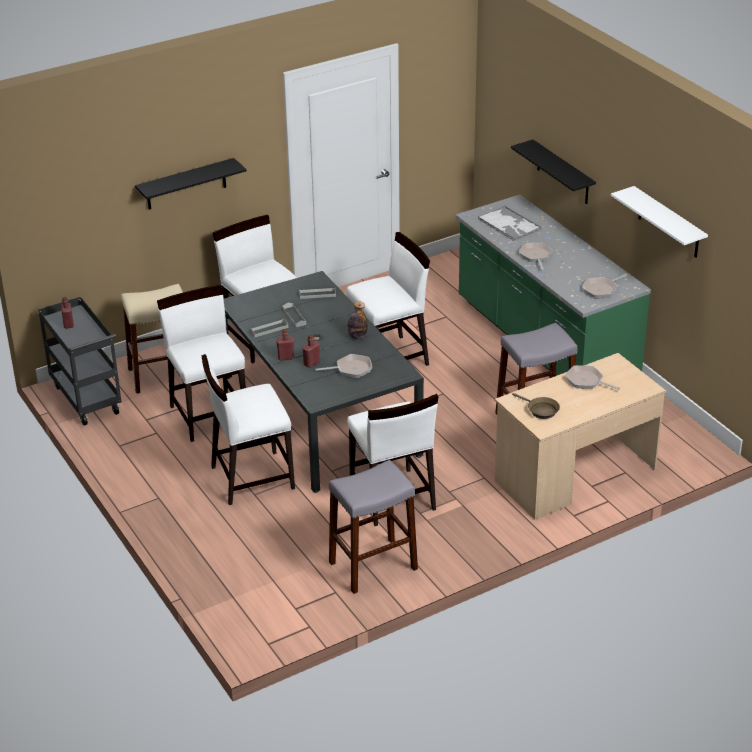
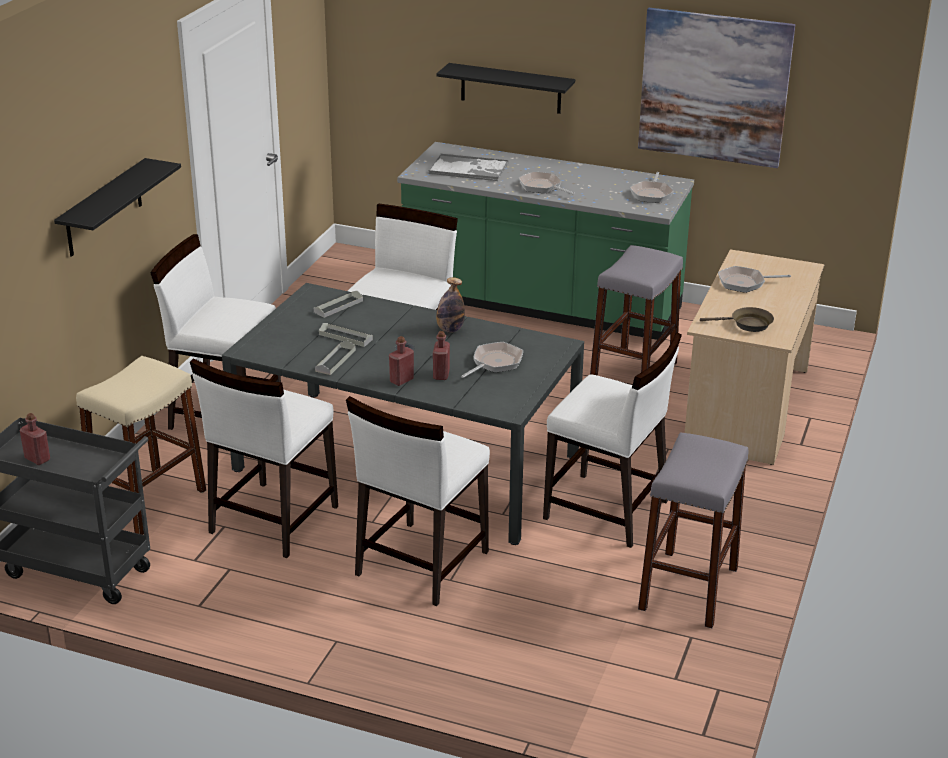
camera: 40 degrees left, 5 degrees down
(209, 415) = (272, 520): white chair -> white chair turned 90 degrees counterclockwise
(668, 223) = (714, 87): white shelf -> picture

